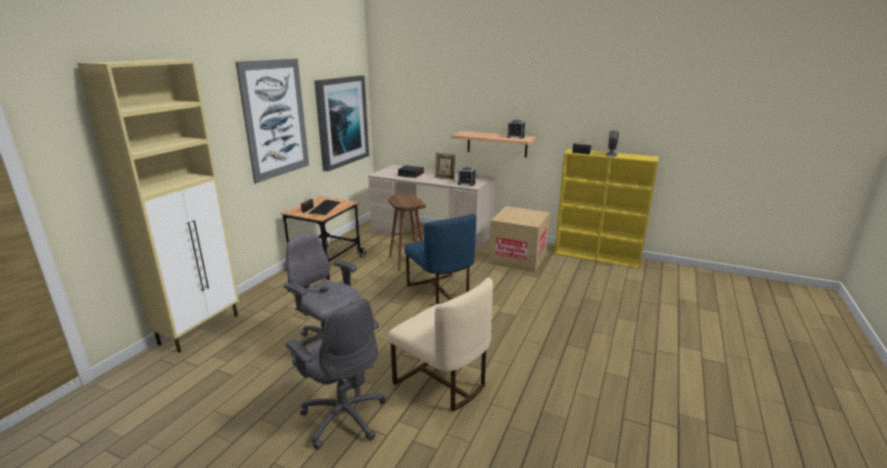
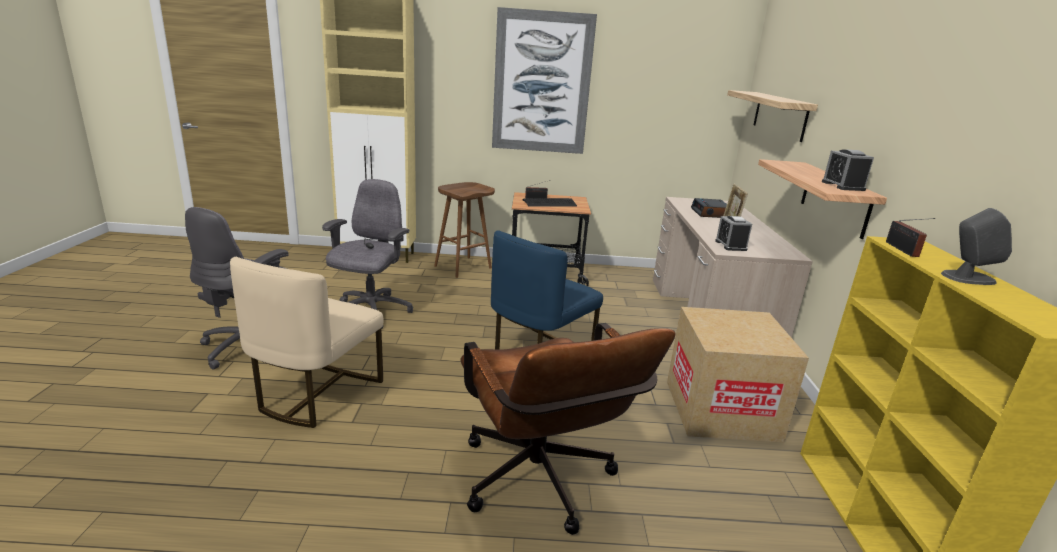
camera: 65 degrees right, 0 degrees up
(341, 121) = (667, 114): picture -> none
(407, 261) = (600, 317): brown stool -> brown stool (463, 267)
(420, 108) = (779, 115): none -> shelf
(560, 317) = (541, 486): none -> brown office chair

